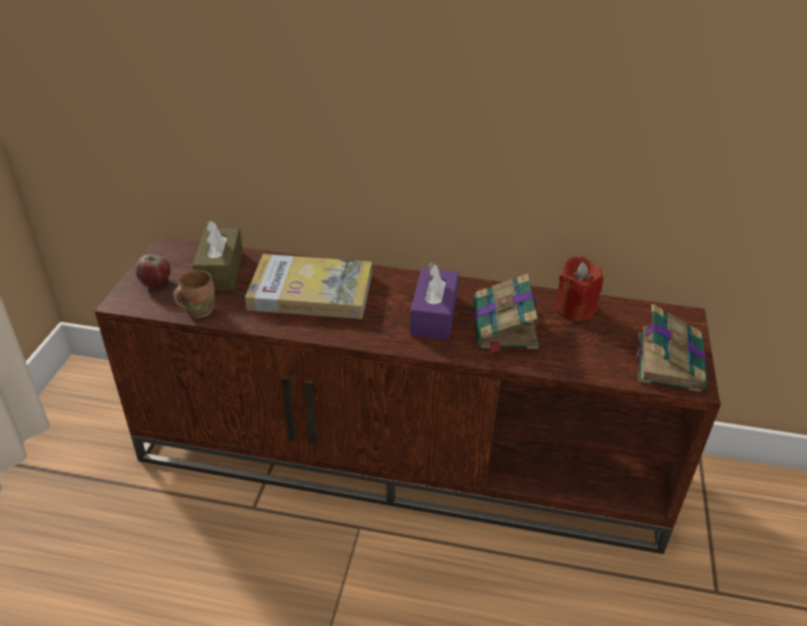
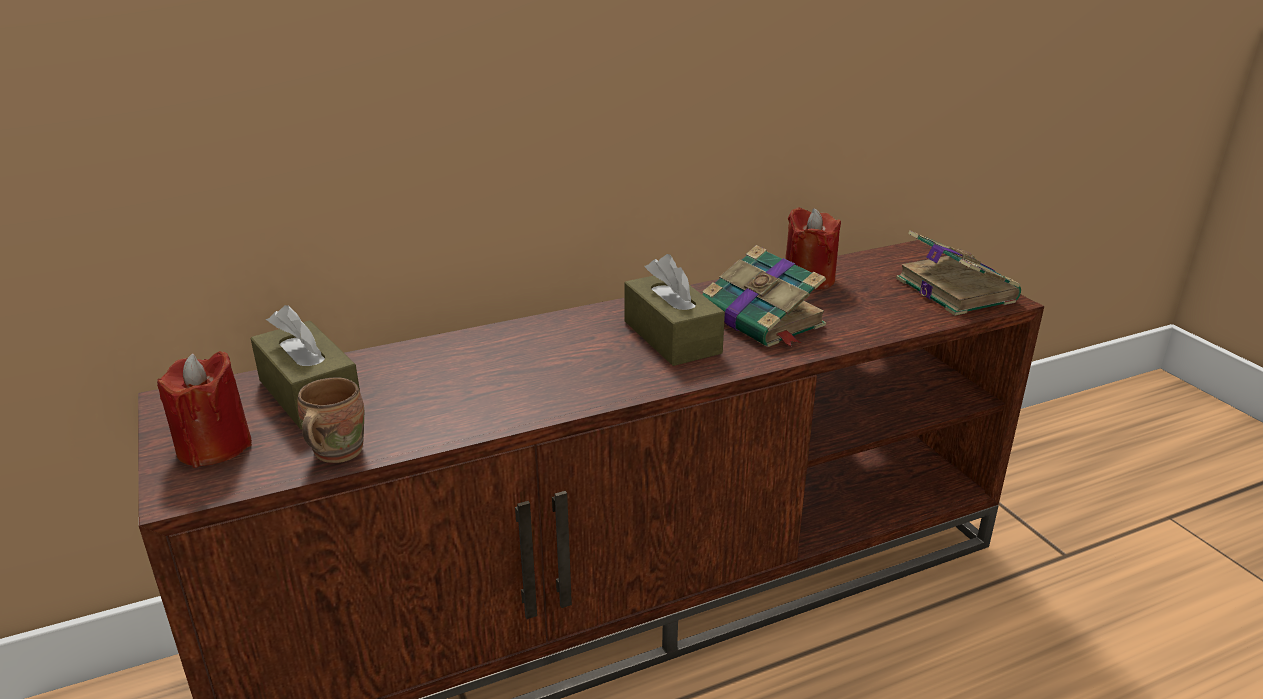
camera: 35 degrees left, 10 degrees down
(156, 282) = (214, 447): apple -> red candle
(311, 291) = (482, 370): book -> none
(434, 315) = (672, 337): purple tissue box -> brown tissue box

